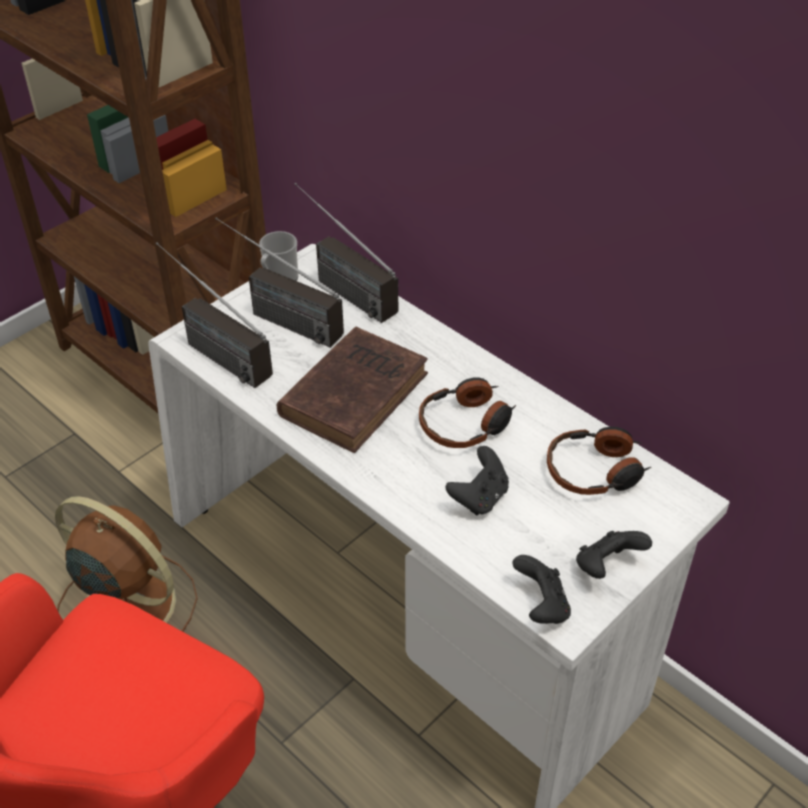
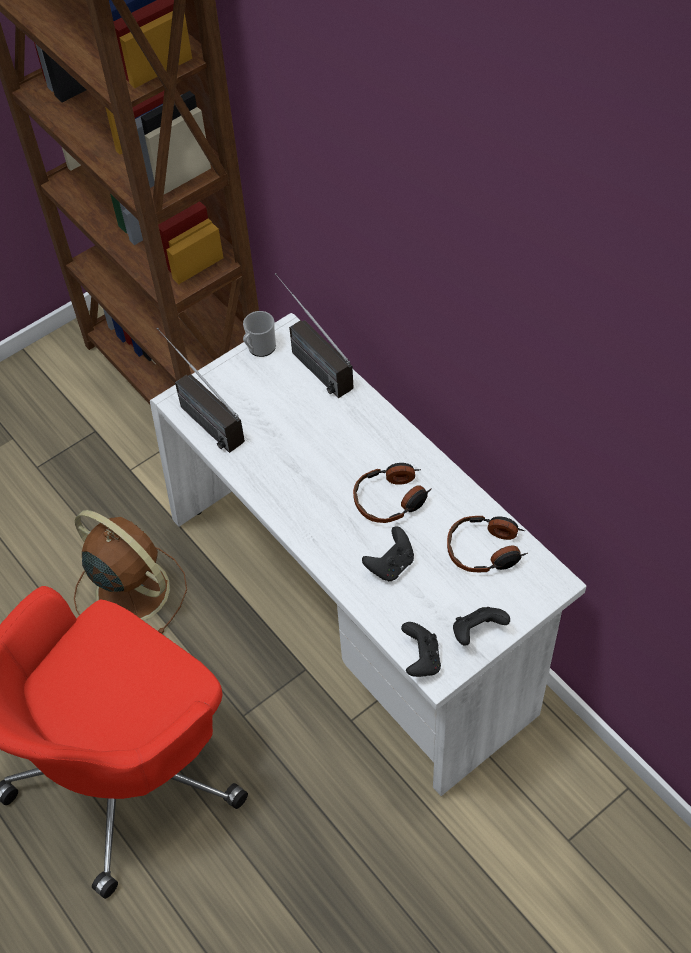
camera: 10 degrees right, 10 degrees up
(275, 317) = (252, 386): radio -> none
(356, 392) = (309, 463): brown book -> none

